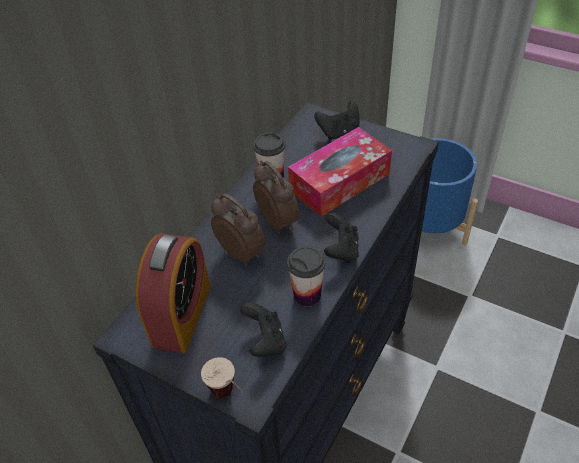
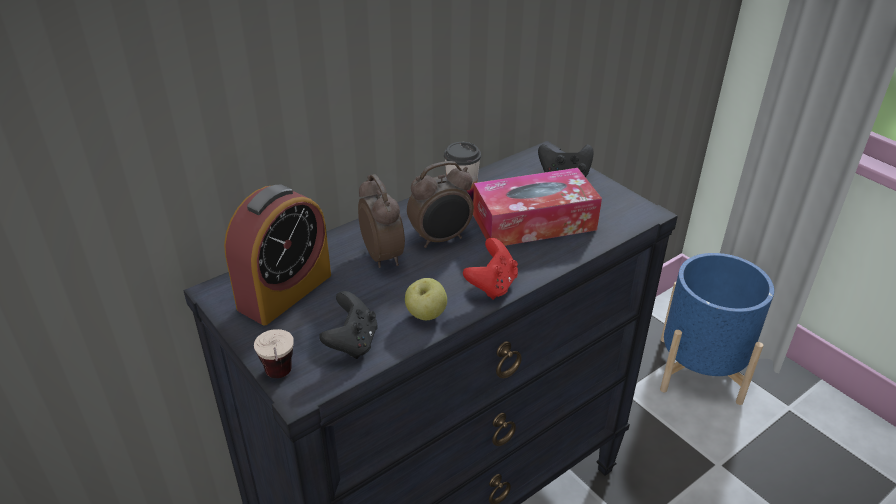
camera: 20 degrees right, 10 degrees down
(278, 221) = (441, 239): alarm clock -> alarm clock turned 75 degrees clockwise
(307, 295) = (426, 315): cup -> apple
(341, 250) = (492, 285): black game controller -> red game controller

